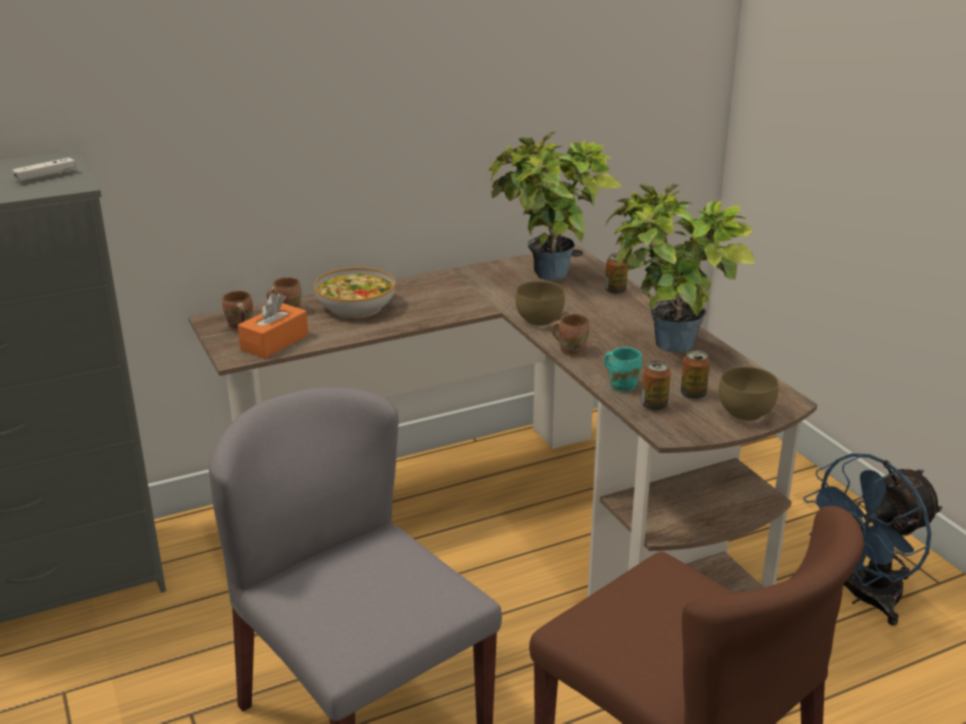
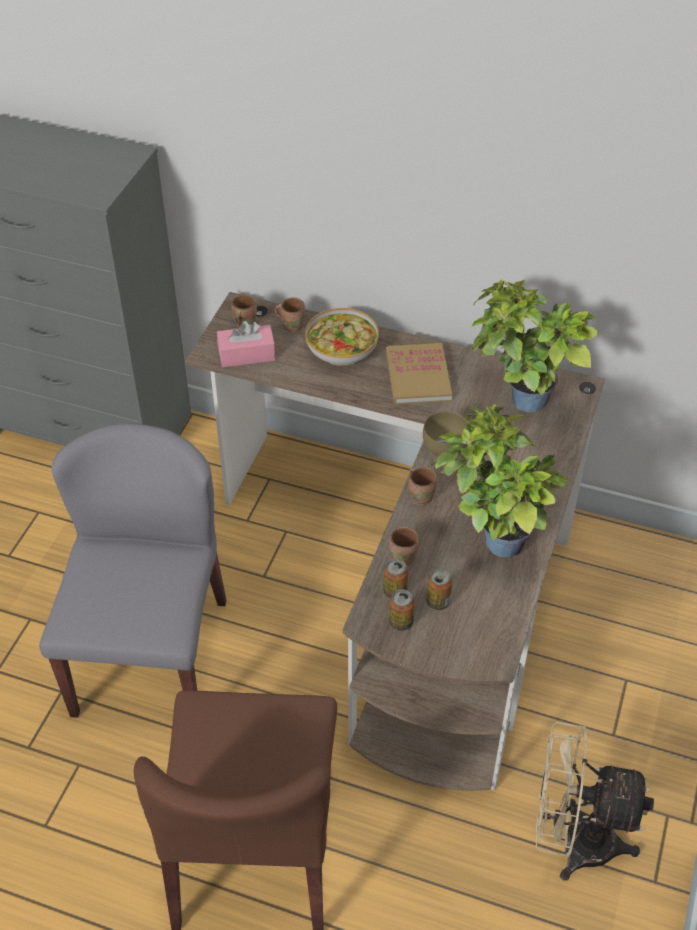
camera: 45 degrees right, 20 degrees up
(46, 176) = (98, 175): white game controller -> none
(274, 342) = (246, 354): orange tissue box -> pink tissue box
(446, 295) = (418, 377): none -> book
(615, 291) = (550, 454): can -> can (401, 622)
(622, 385) = (404, 556): turquoise mug -> brown mug
(744, 412) = (446, 645): brown bowl -> none
(863, 598) = (573, 841): blue fan -> beige fan

